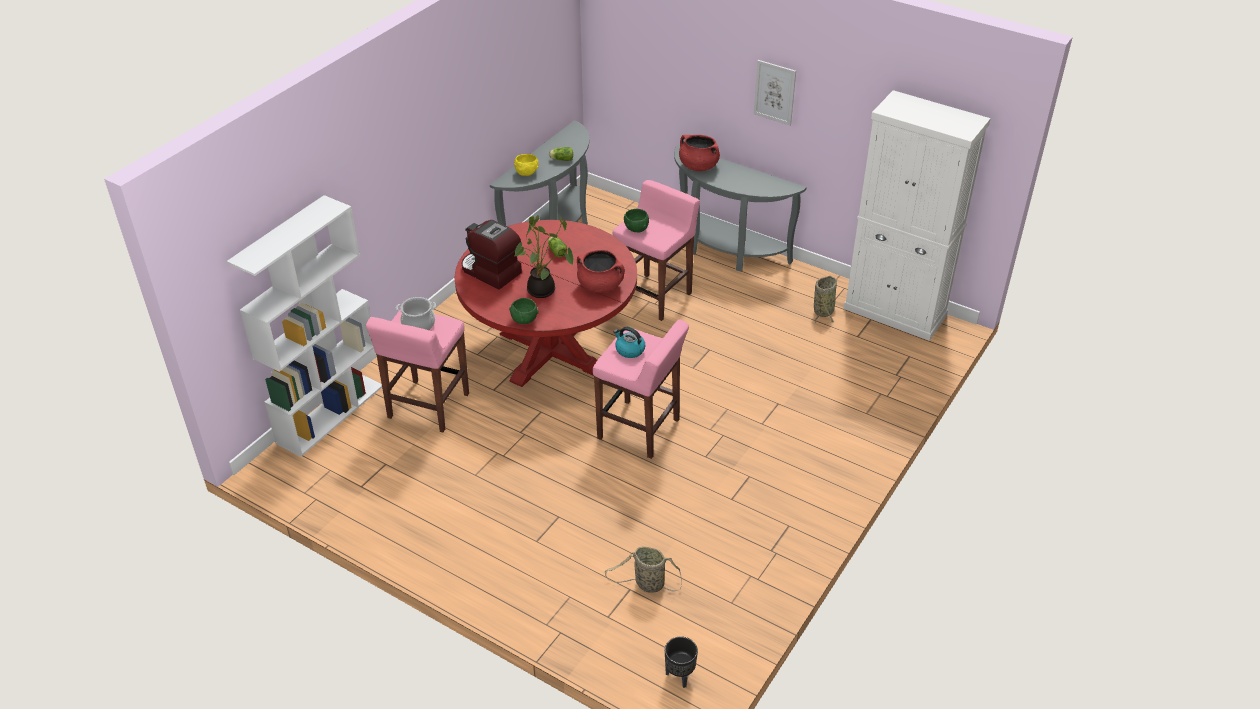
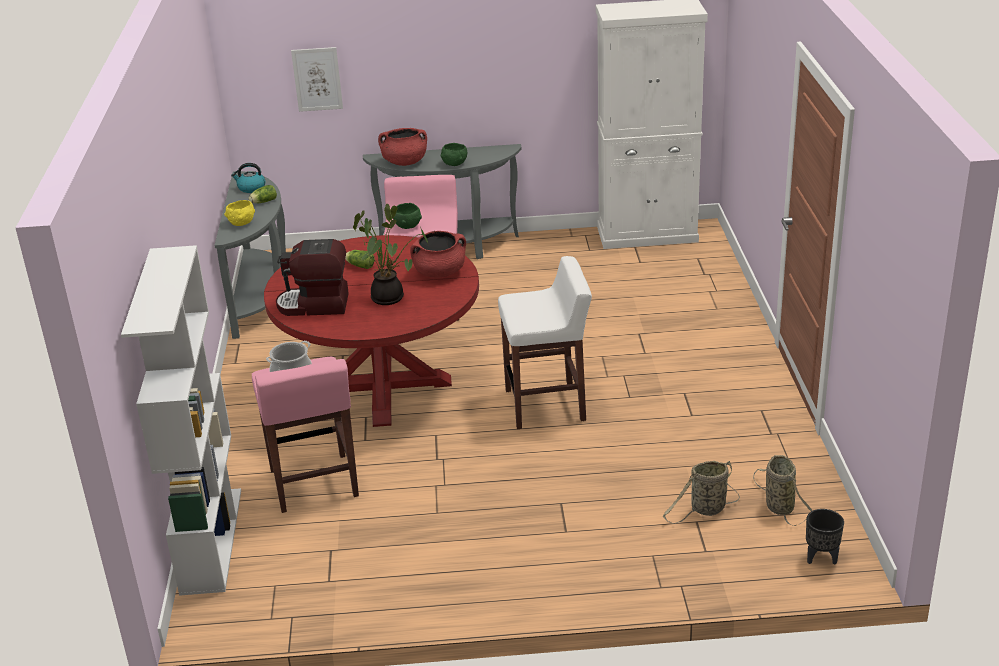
camera: 35 degrees left, 10 degrees down
(524, 320) = (404, 325): green bowl -> green bowl (455, 164)
(629, 350) = (528, 308): kettle -> kettle (251, 188)
(640, 430) = (547, 405): pink stool -> white stool
(774, 92) = (466, 54): picture -> picture (317, 79)
(823, 310) = (589, 256): basket -> basket (778, 505)

